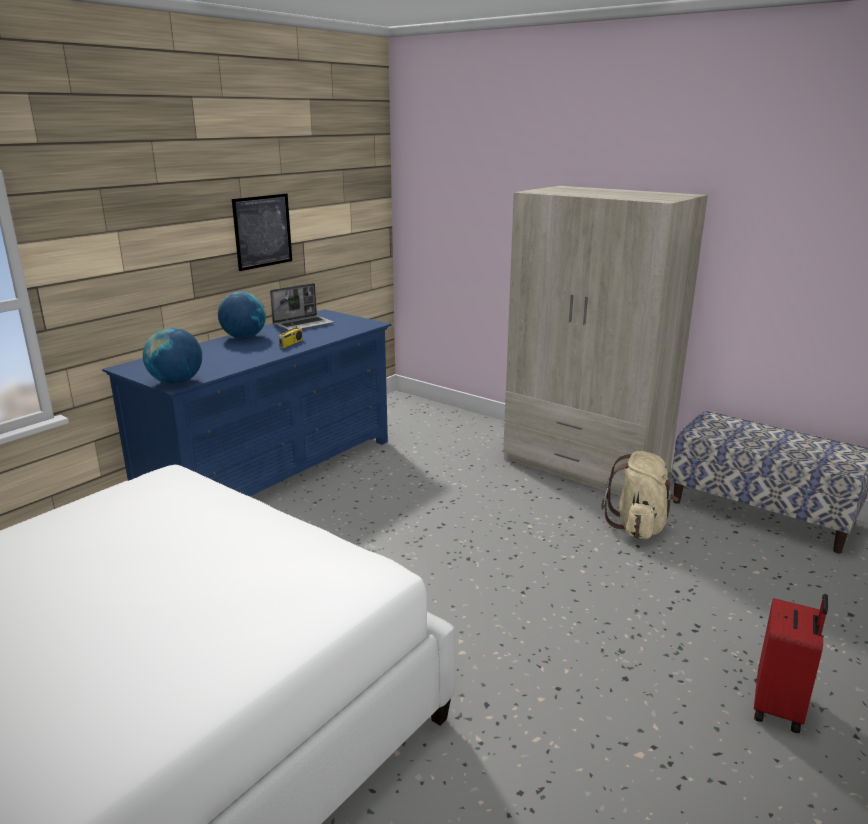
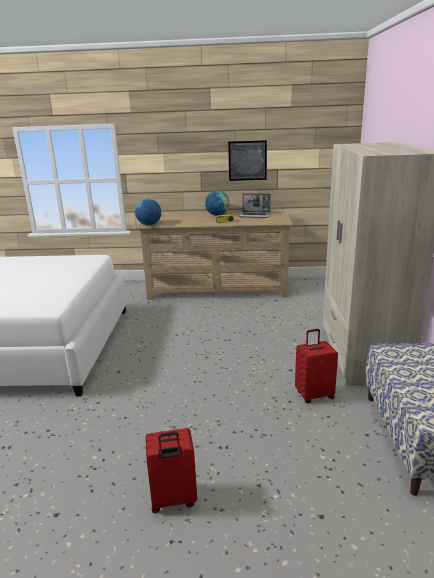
camera: 55 degrees right, 0 degrees up
(272, 471) = (217, 289): blue dresser -> beige dresser
(639, 526) = (314, 395): beige backpack -> red suitcase

